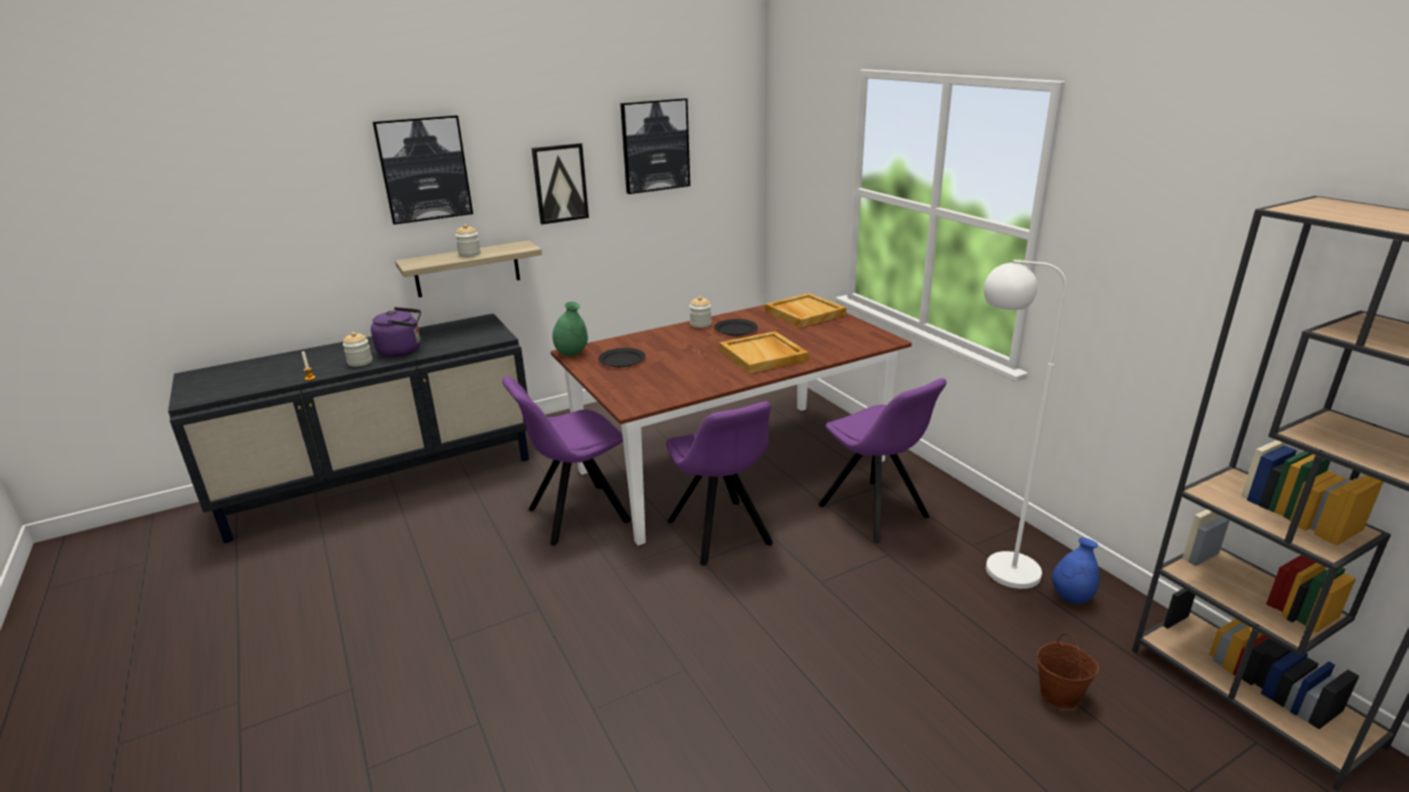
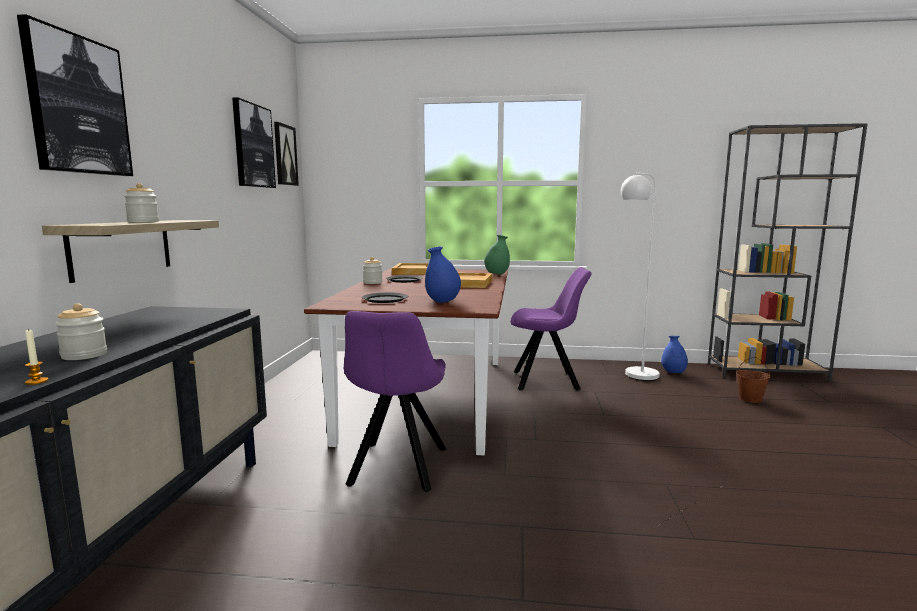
camera: 55 degrees left, 15 degrees down
(403, 350) = (123, 337): purple kettle -> none
(560, 183) = (196, 162): picture -> picture (285, 155)
(571, 353) = (331, 305): green vase -> green vase (497, 274)
(642, 382) = (442, 302): none -> blue vase
(720, 532) = (509, 424): purple chair -> none

